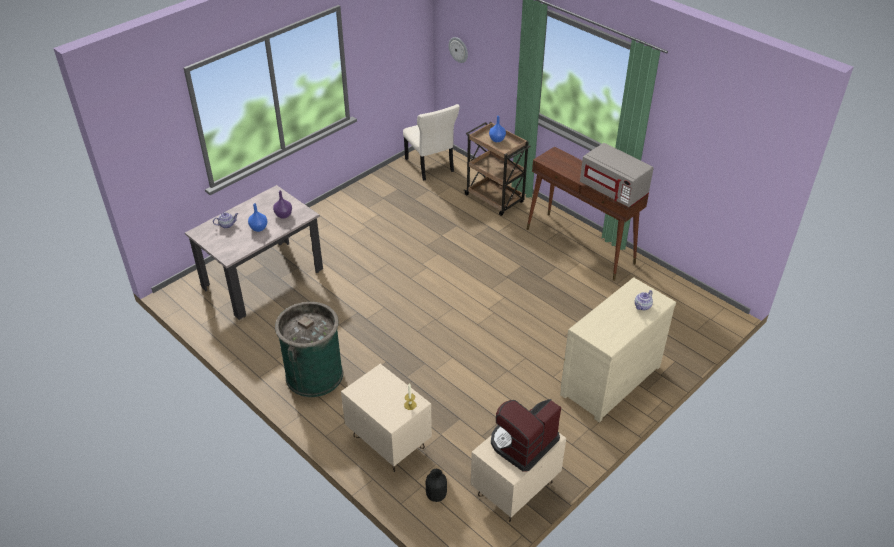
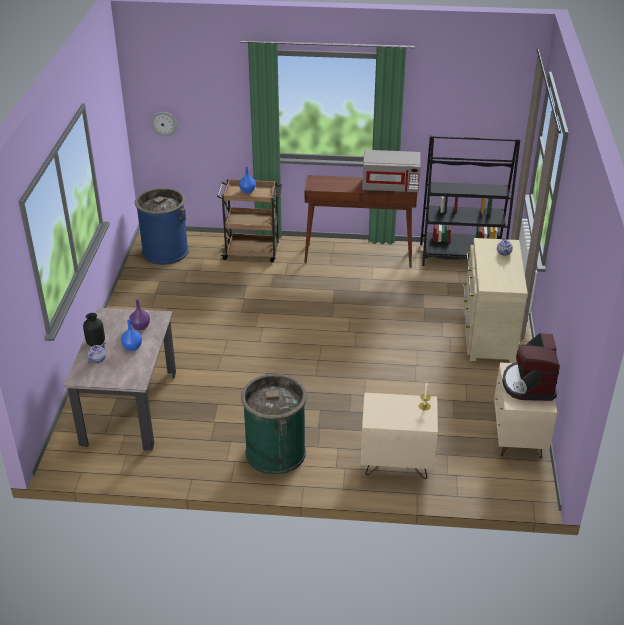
camera: 40 degrees left, 5 degrees down
(430, 166) = (165, 251): beige chair -> blue trash can
(436, 495) = (473, 475): black vase -> black vase (95, 343)
(675, 295) = (461, 256): none -> black bookcase

